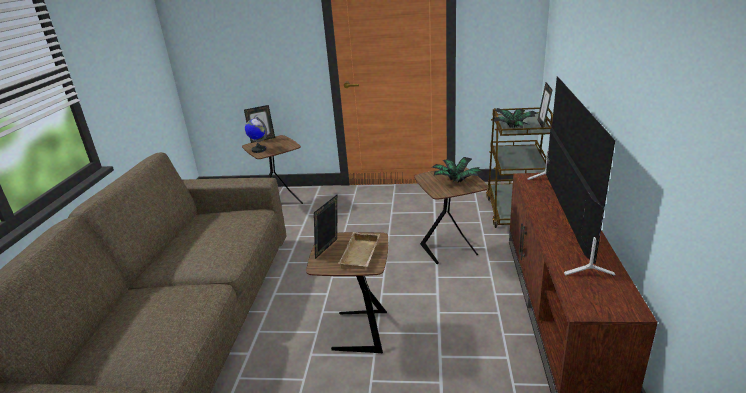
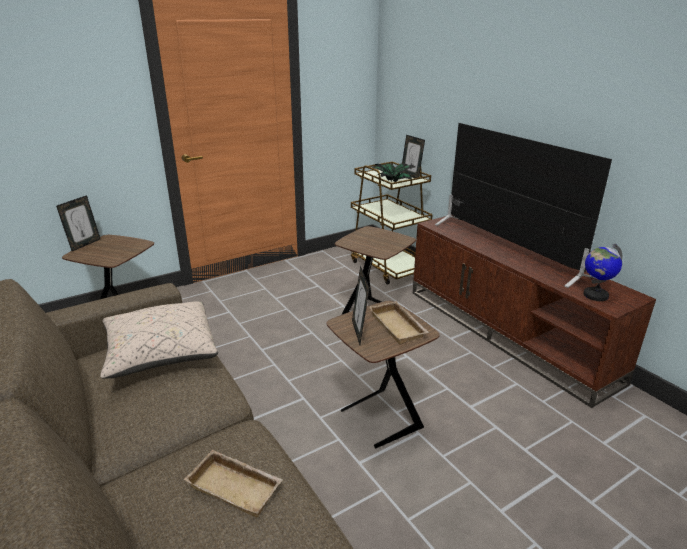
camera: 40 degrees left, 0 degrees up
(166, 317) = (237, 486): none -> beige tray
(230, 224) = (161, 353): none -> beige pillow
(259, 150) = (99, 257): globe -> globe (595, 295)
(455, 181) = (381, 240): potted plant -> none

